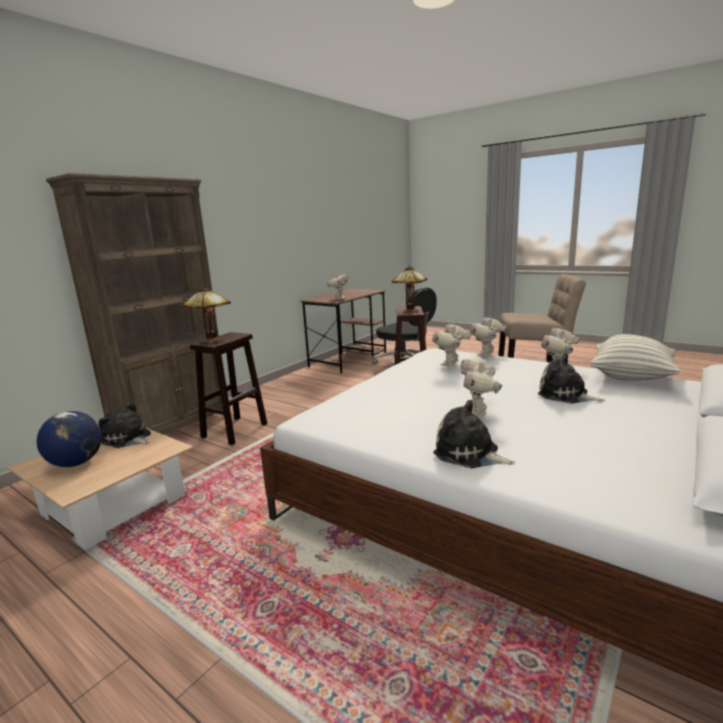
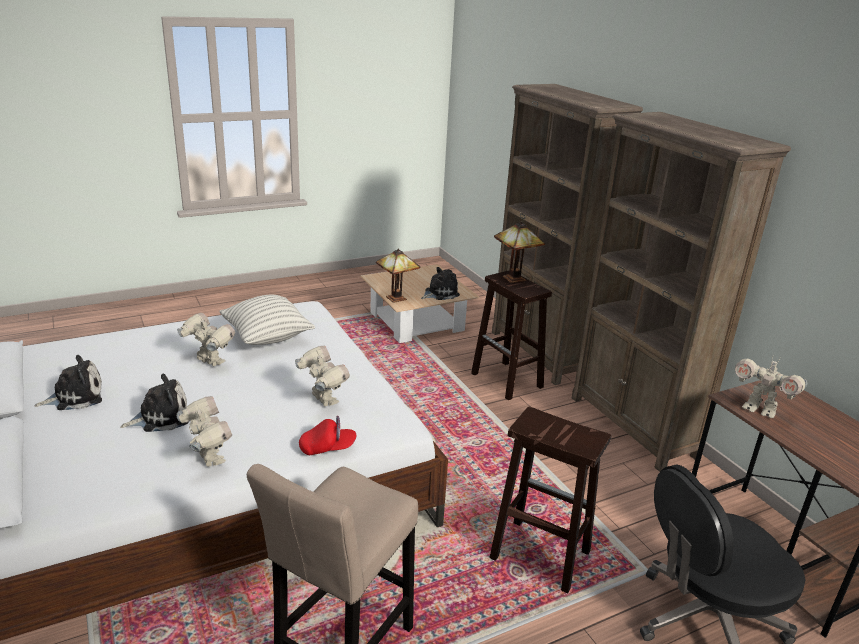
camera: 115 degrees right, 10 degrees up
(76, 463) = (416, 279): globe -> none
(270, 389) = (633, 427): none -> brown bookcase
(409, 311) = (549, 427): table lamp -> table lamp (397, 297)
(469, 454) = (171, 334): plush toy -> plush toy (75, 396)
(487, 354) = (327, 448): toy robot -> red cap
(631, 377) = (115, 491): pillow -> pillow (267, 337)

